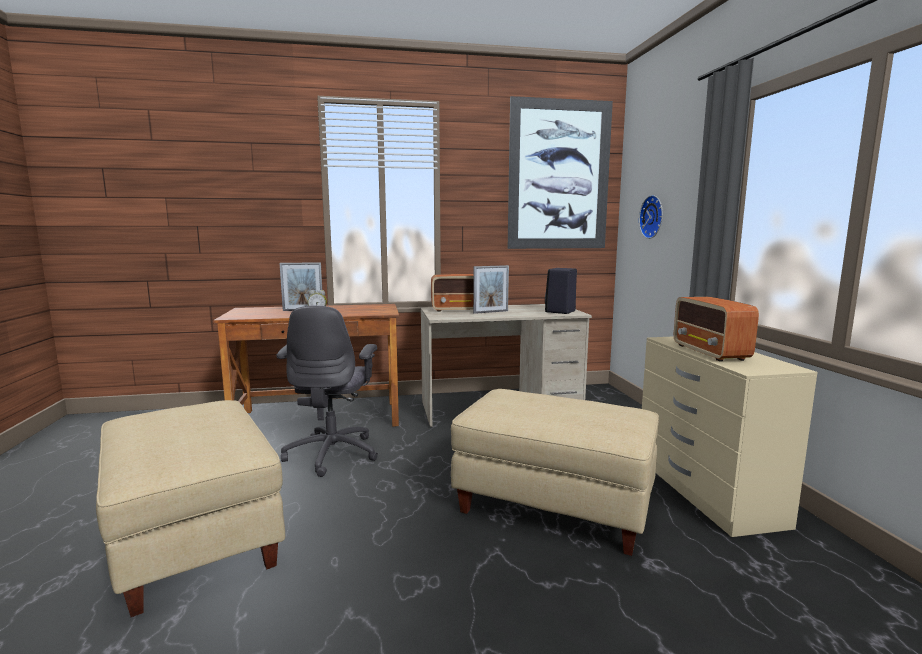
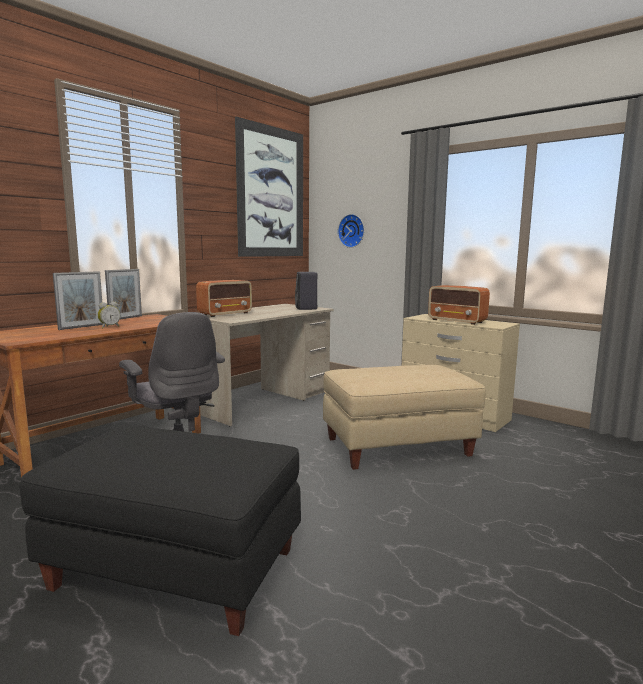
camera: 40 degrees left, 0 degrees up
(197, 537) = (176, 567): beige ottoman -> black ottoman
(491, 312) = (258, 313): picture frame -> picture frame (125, 318)

